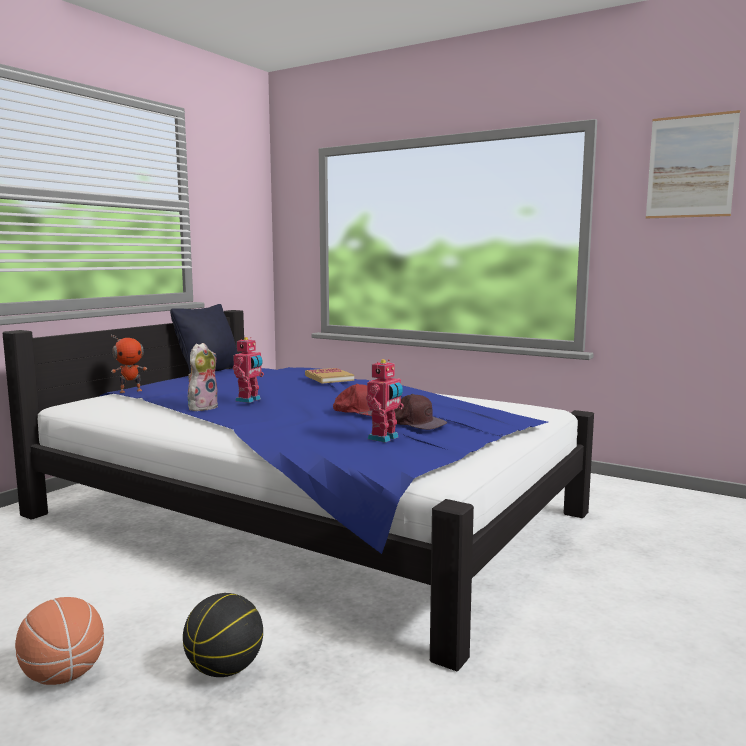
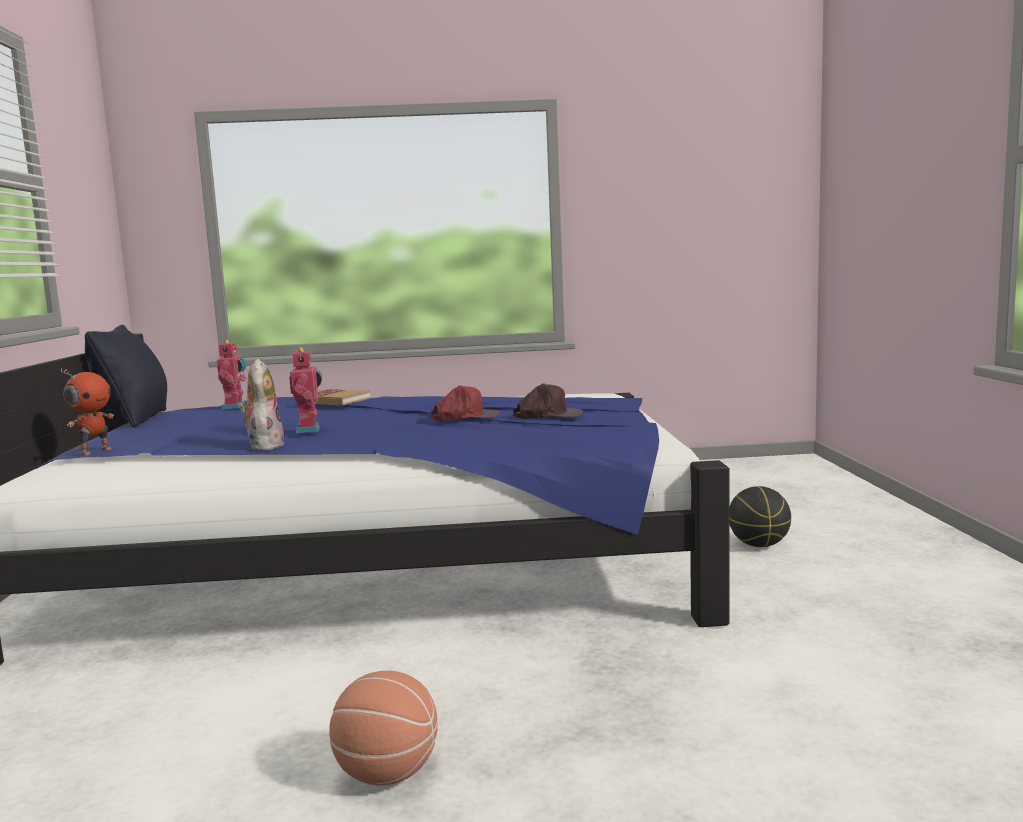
camera: 35 degrees left, 0 degrees up
(225, 669) = (545, 699): basketball -> basketball (759, 545)
(385, 438) = (557, 429): toy robot -> toy robot (235, 406)
(691, 166) = (649, 151): picture -> none

